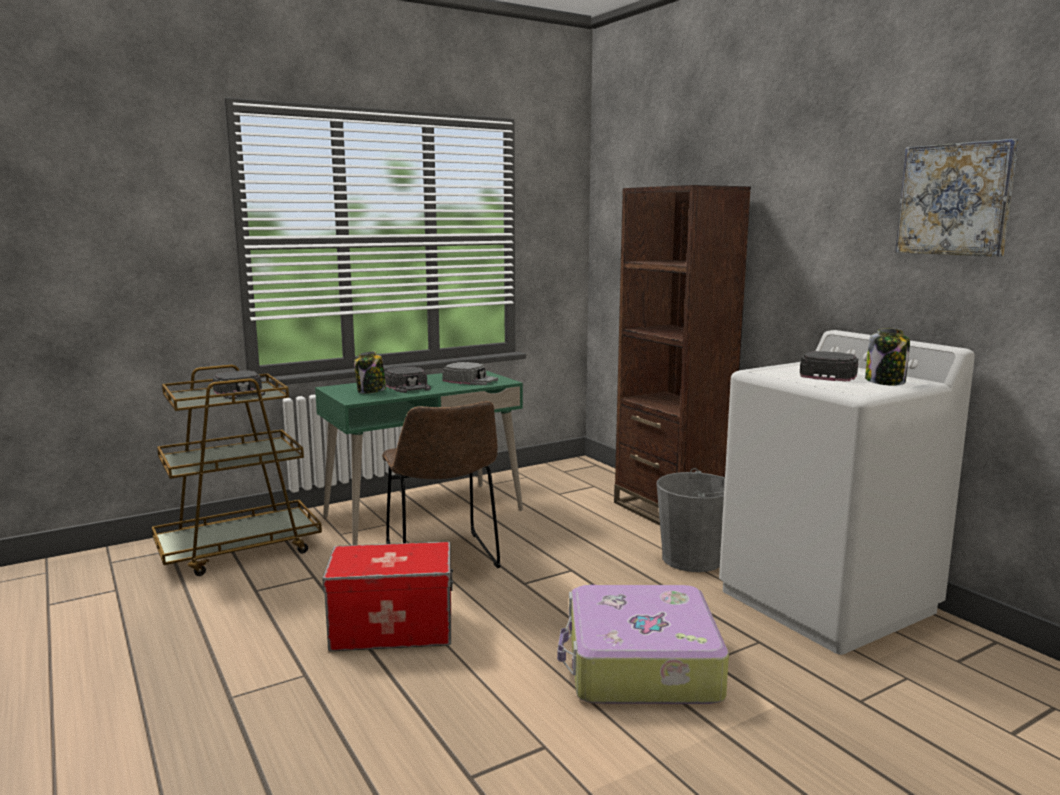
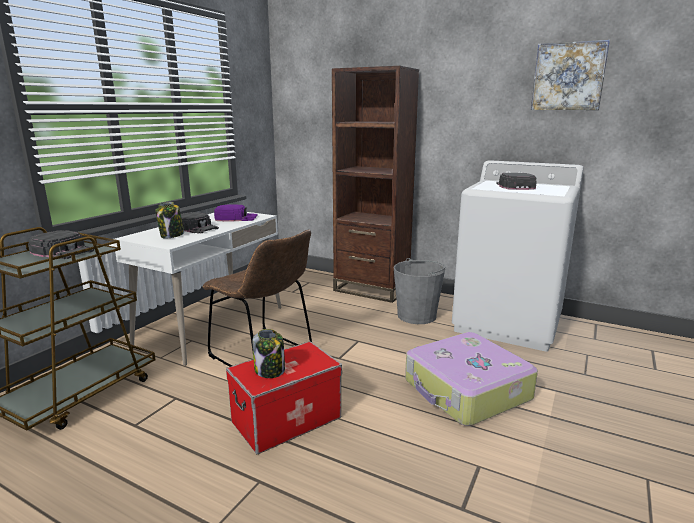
camera: 30 degrees left, 5 degrees up
(424, 513) = (212, 326): green desk -> white desk
(470, 380) = (236, 218): grey cap -> purple cap
(885, 382) = (551, 187): jar -> jar (270, 370)

